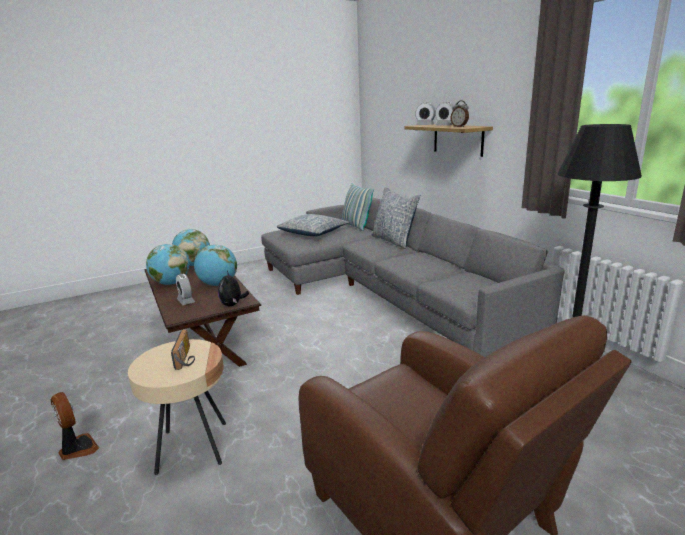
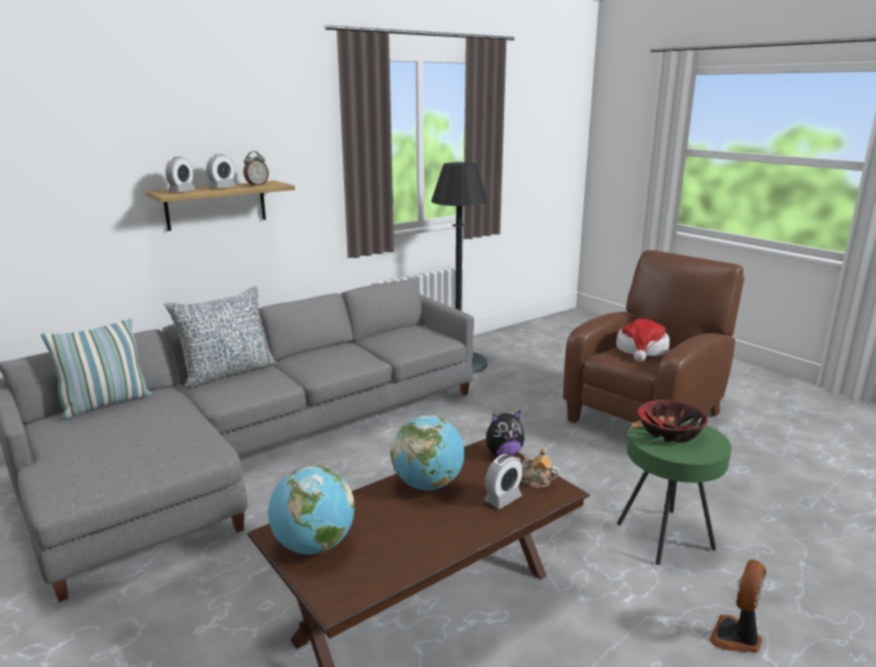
camera: 100 degrees left, 0 degrees up
(171, 283) = (426, 542): globe -> none
(187, 358) = (669, 433): radio -> bowl
(192, 447) = (664, 536): beige side table -> green side table
(193, 311) = (534, 481): none -> teapot
(313, 233) = (132, 439): pillow -> none
(418, 406) = (641, 350): none -> hat

